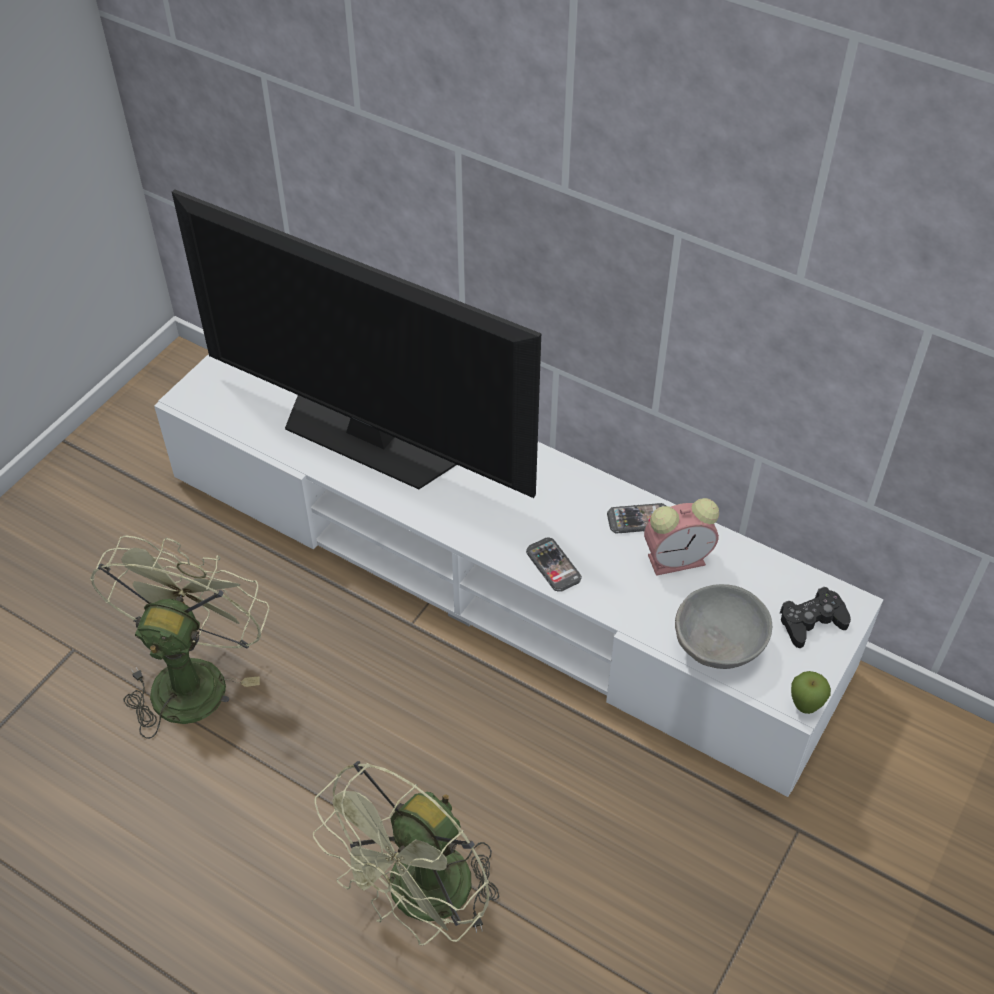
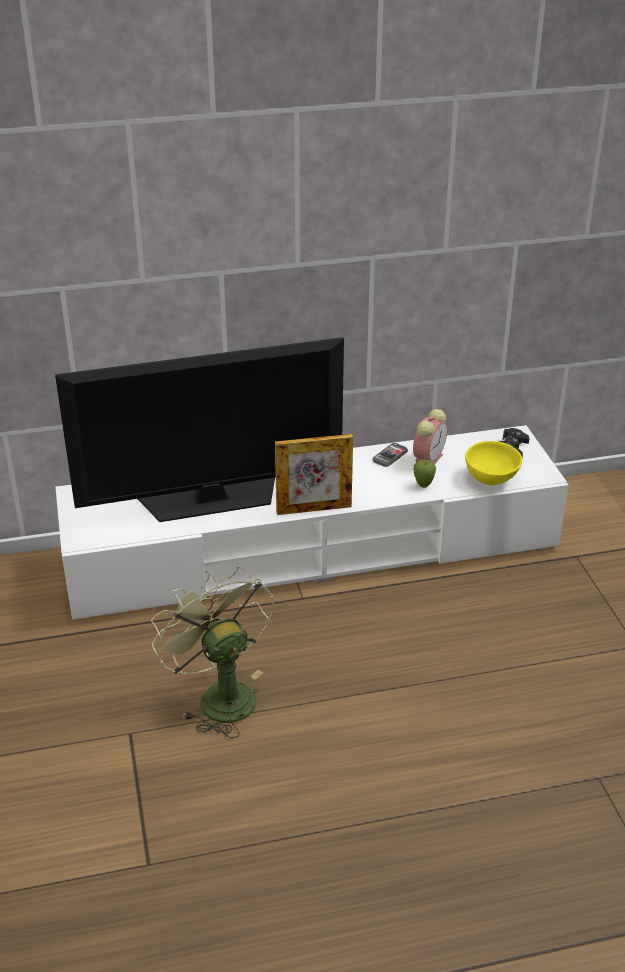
camera: 45 degrees left, 15 degrees down
(420, 901) = (469, 694): green fan -> none
(454, 531) = (314, 509): none -> picture frame
(553, 566) = (379, 494): phone -> none
(719, 647) = (492, 478): grey bowl -> yellow bowl
(804, 707) = (553, 477): apple -> apple (423, 485)

